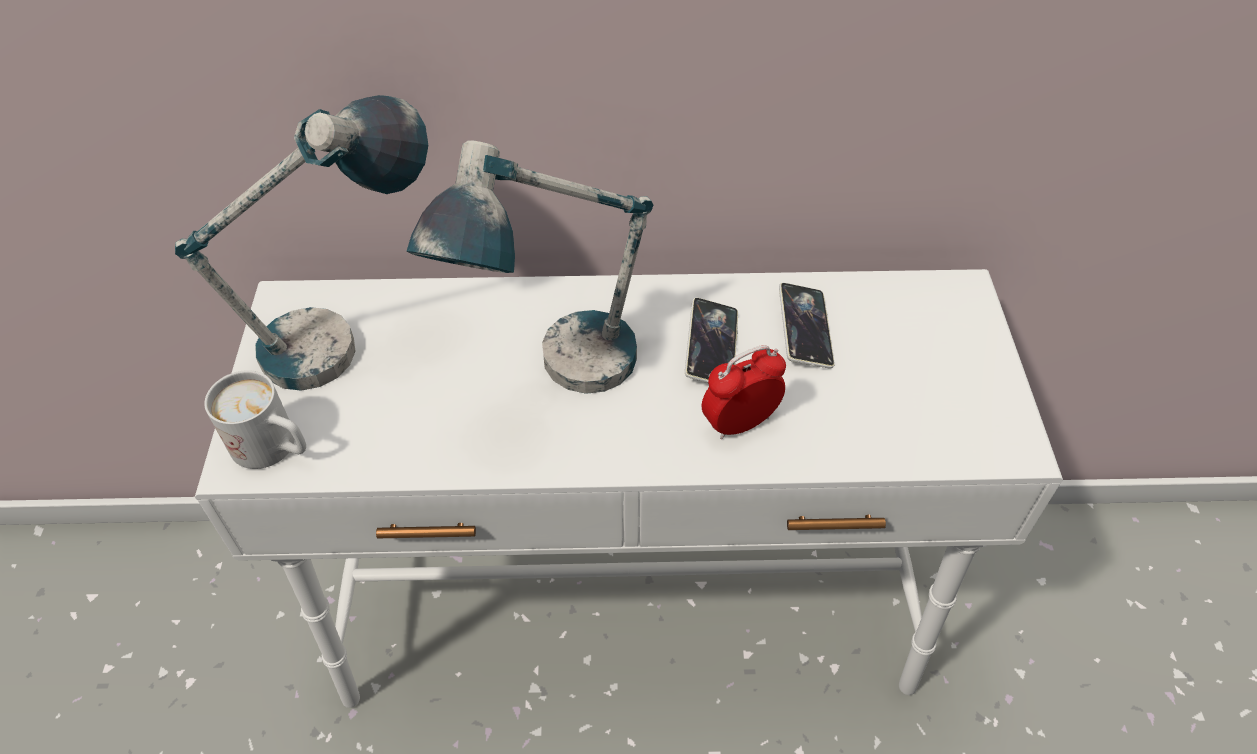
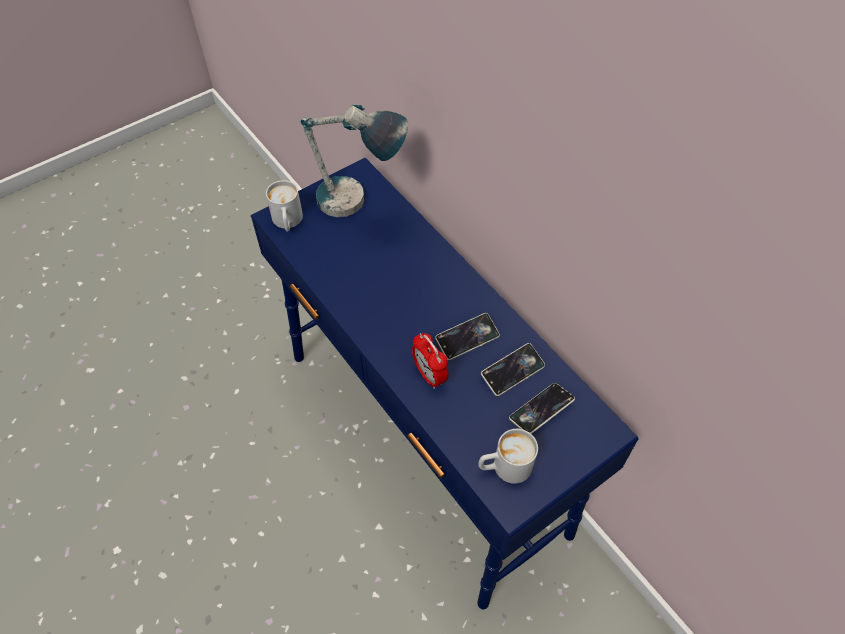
camera: 55 degrees right, 5 degrees up
(555, 377) = (398, 290): table lamp -> none
(629, 614) = (422, 442): white console table -> blue console table
(740, 423) = (429, 375): alarm clock -> alarm clock turned 150 degrees counterclockwise
(888, 335) = (541, 410): none -> phone
(953, 423) = (504, 467): none -> white mug

